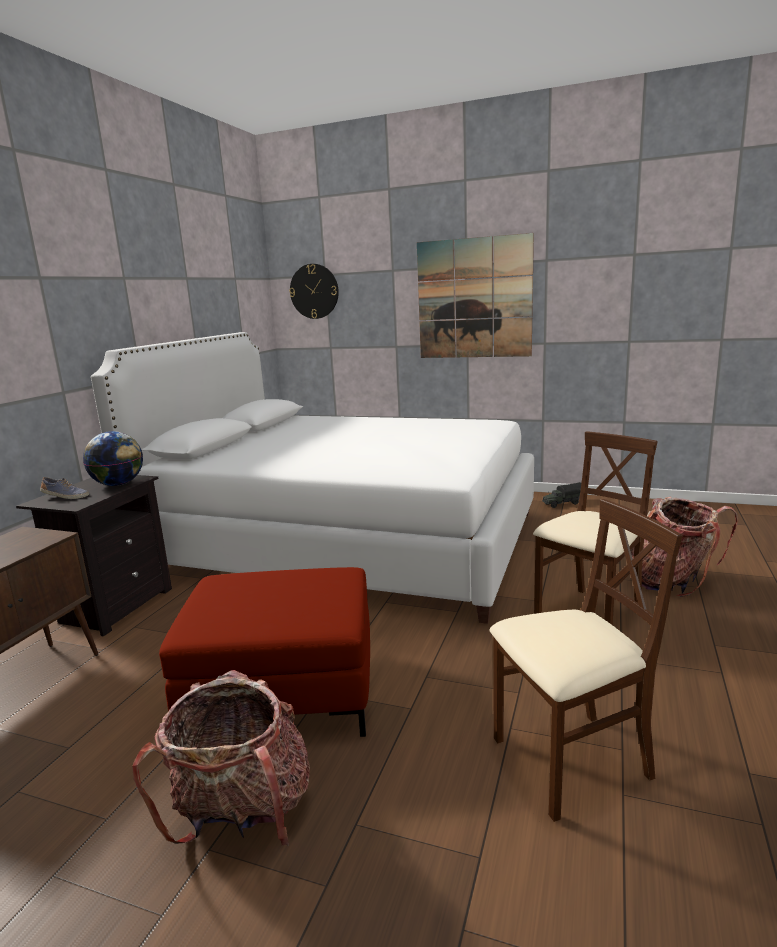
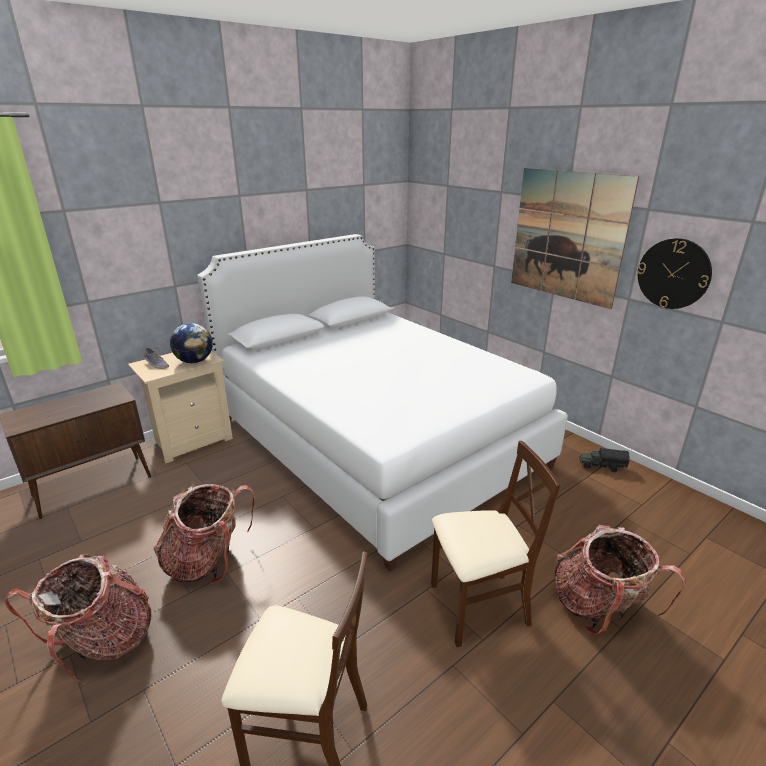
camera: 30 degrees right, 10 degrees up
(114, 606) = (192, 440): black nightstand -> beige nightstand
(284, 692) = (208, 561): red ottoman -> backpack
(314, 291) = (437, 199): wall clock -> wall clock (673, 273)

